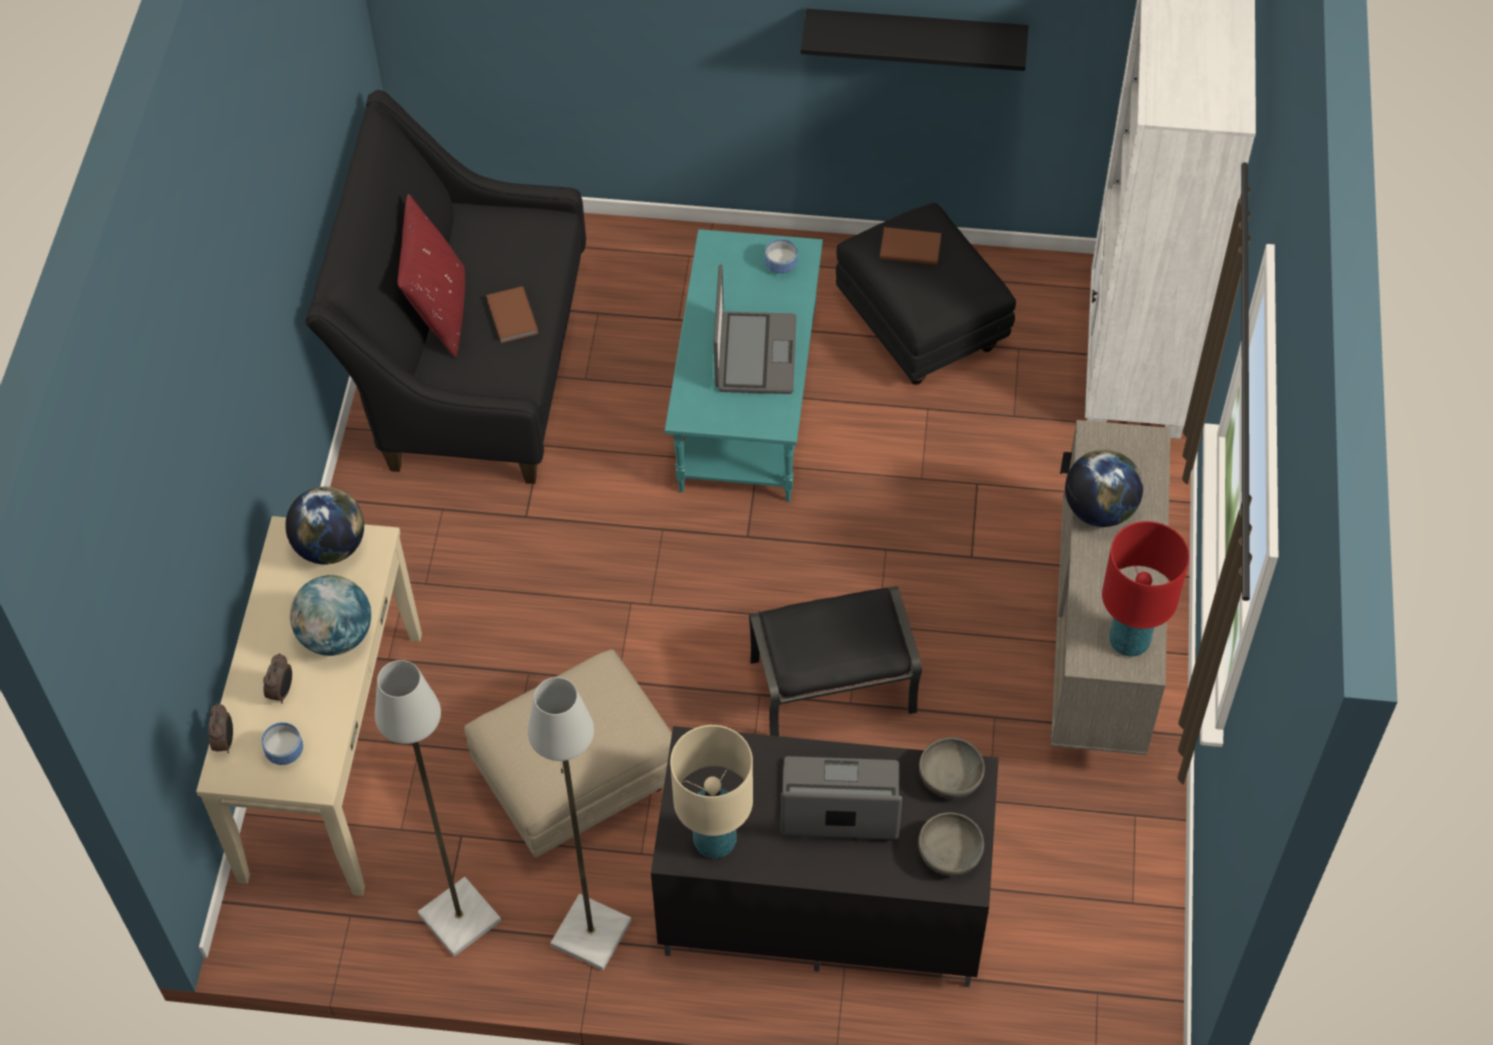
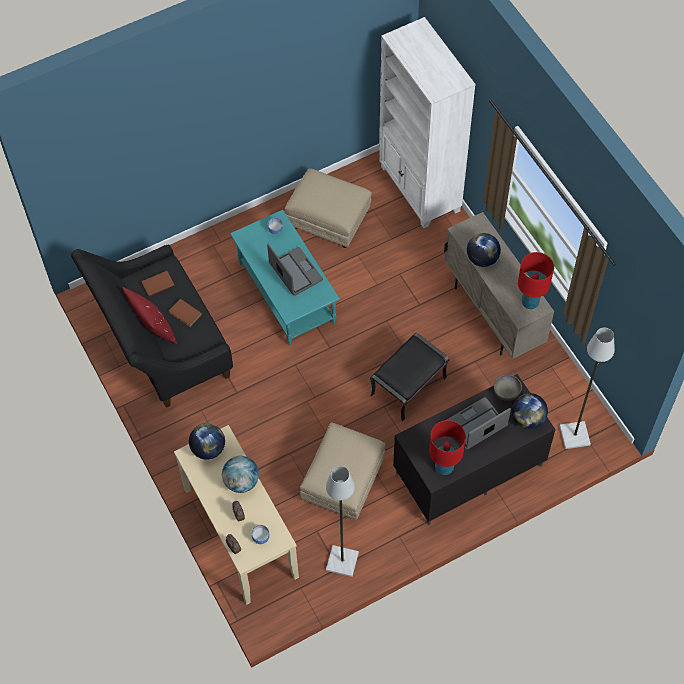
camera: 35 degrees left, 5 degrees up
(592, 935) = (396, 535): grey floor lamp -> grey floor lamp (575, 436)
(715, 841) = (444, 467): beige table lamp -> red table lamp
(909, 247) = (317, 193): brown book -> brown book (157, 284)
(915, 37) = (287, 107): black shelf -> none
(922, 327) = (329, 222): black ottoman -> beige ottoman
(949, 853) = (527, 419): grey bowl -> globe

